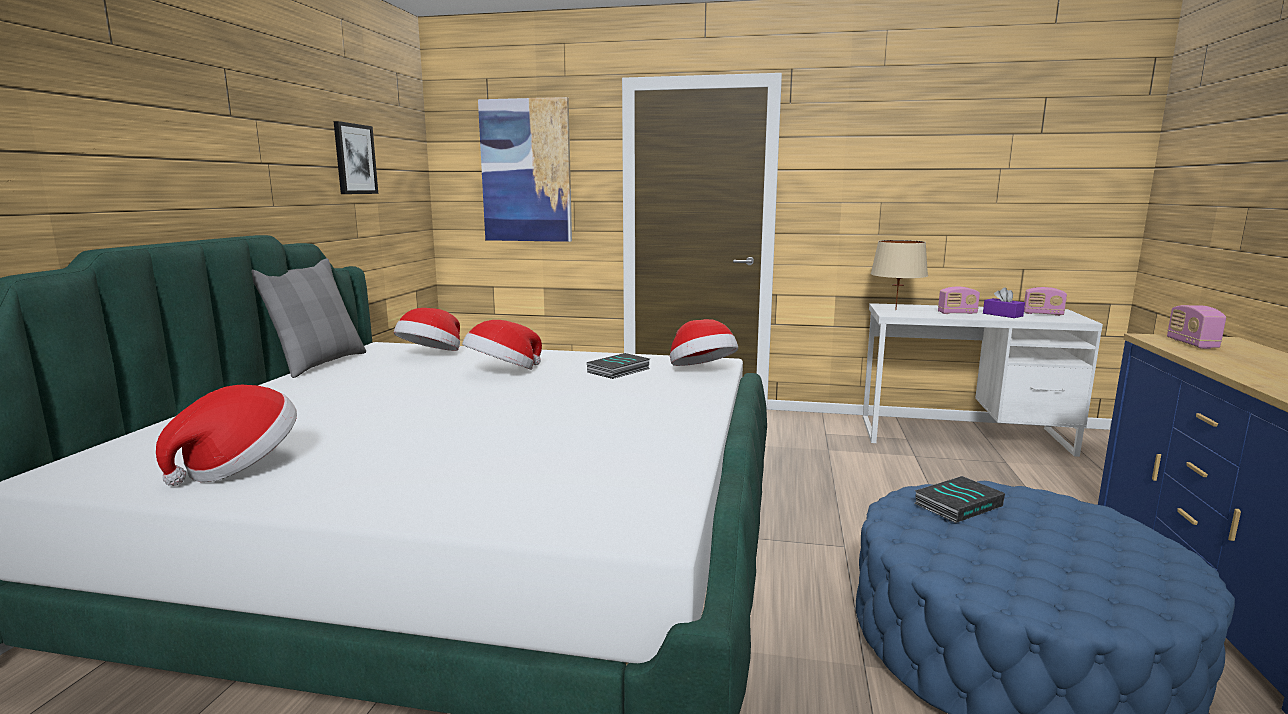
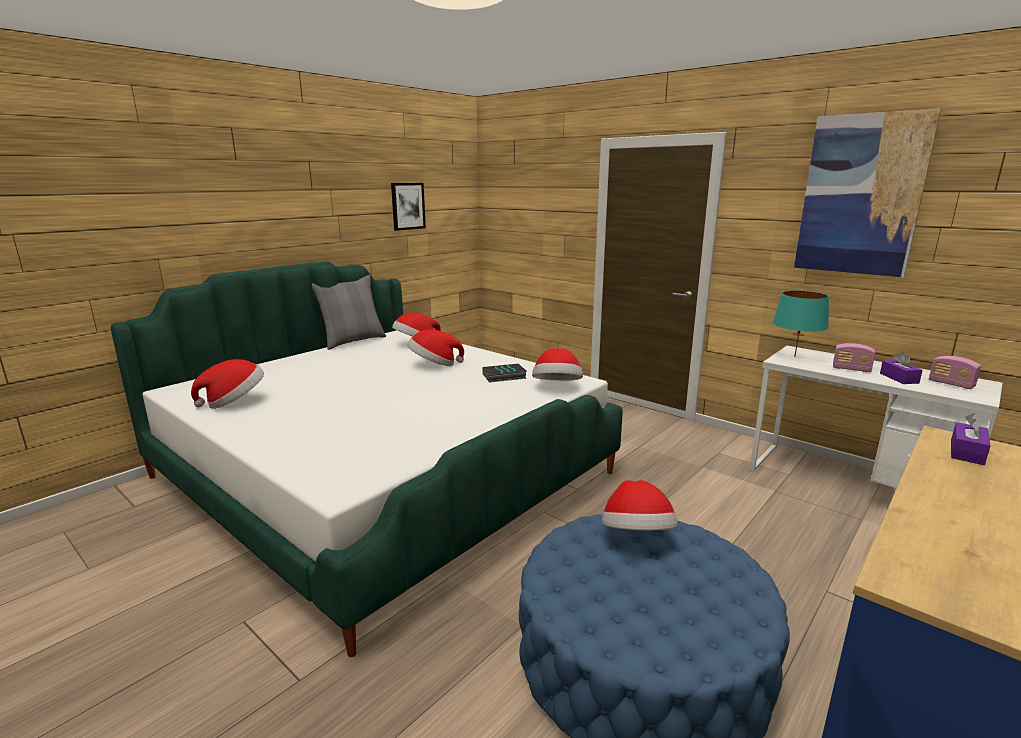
camera: 30 degrees right, 5 degrees up
(526, 171) = (535, 210): picture -> picture (861, 195)
(896, 310) = (794, 356): beige table lamp -> turquoise table lamp
(957, 504) = (637, 536): book -> hat
(1191, 344) = (966, 452): radio -> purple tissue box

